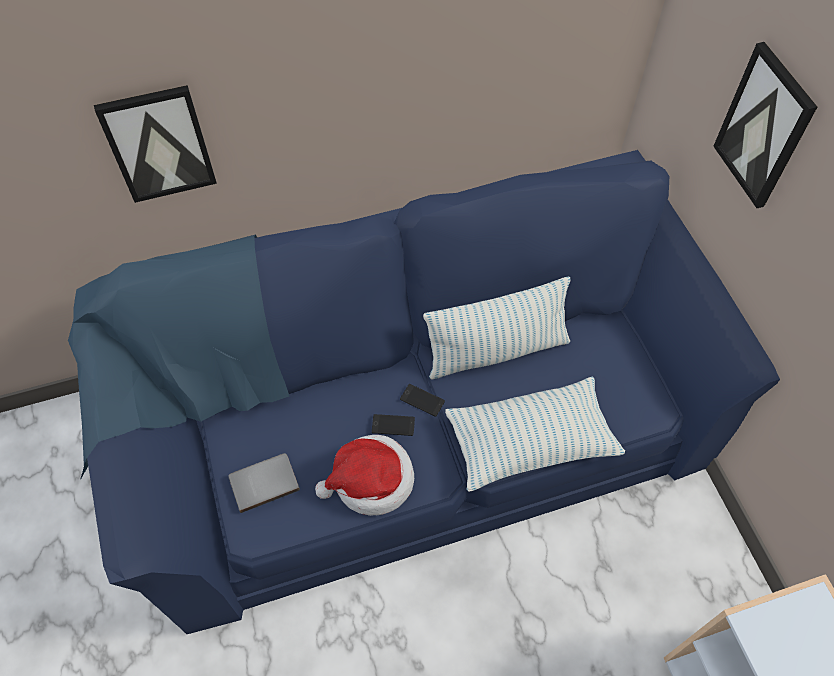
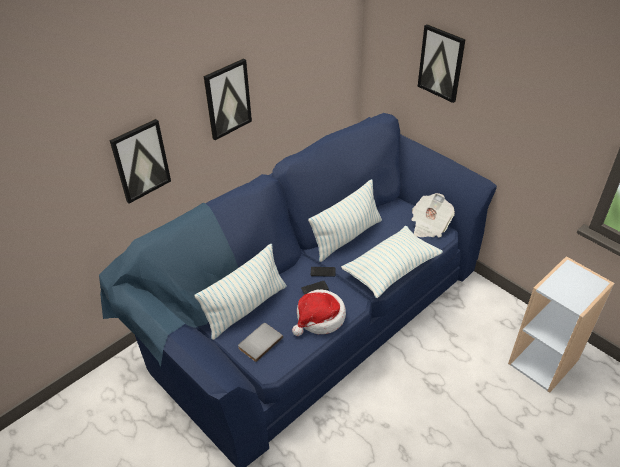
camera: 25 degrees left, 15 degrees down
(279, 412) = (245, 308): none -> pillow
(341, 75) = (227, 99): none -> picture
(641, 386) = (429, 225): none -> newspaper

